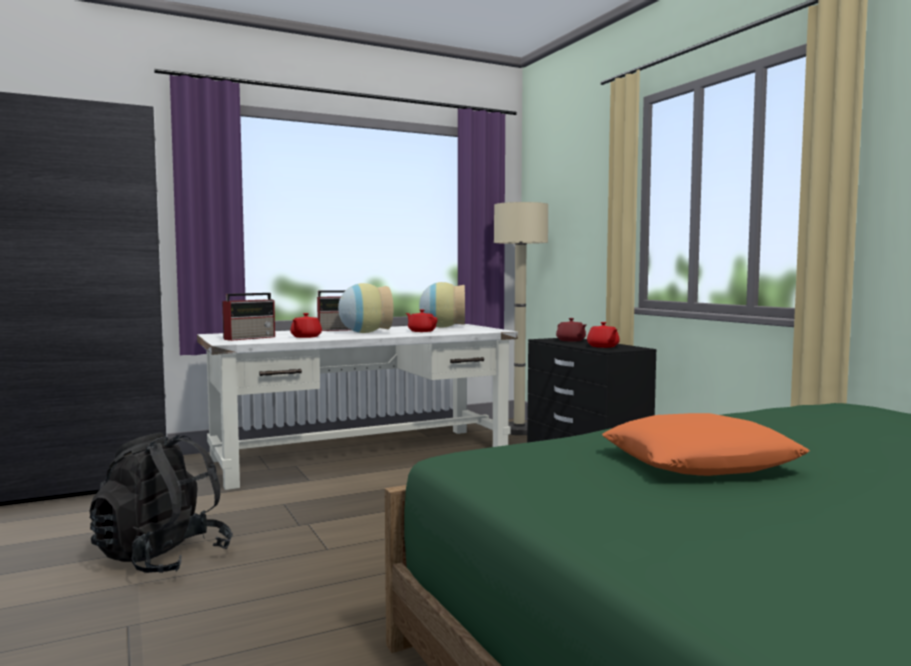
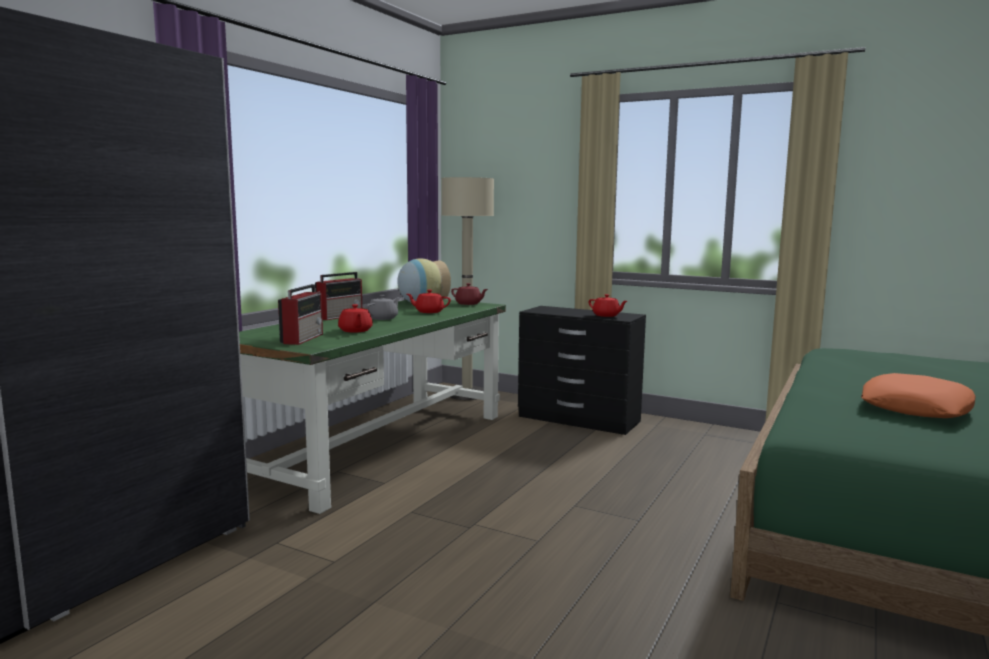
camera: 35 degrees left, 5 degrees up
(162, 558) = (417, 598): black backpack -> none
(363, 455) = (381, 446): white desk -> green desk
(364, 332) = (383, 318): vase -> grey teapot
(571, 341) = (559, 310): red teapot -> red teapot (468, 304)

